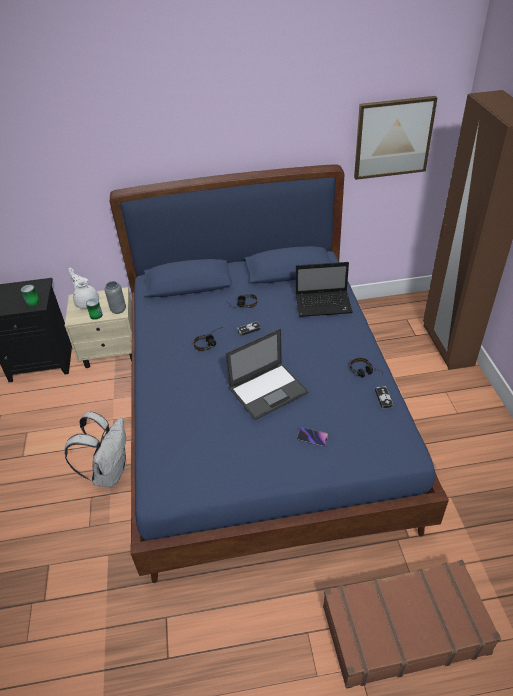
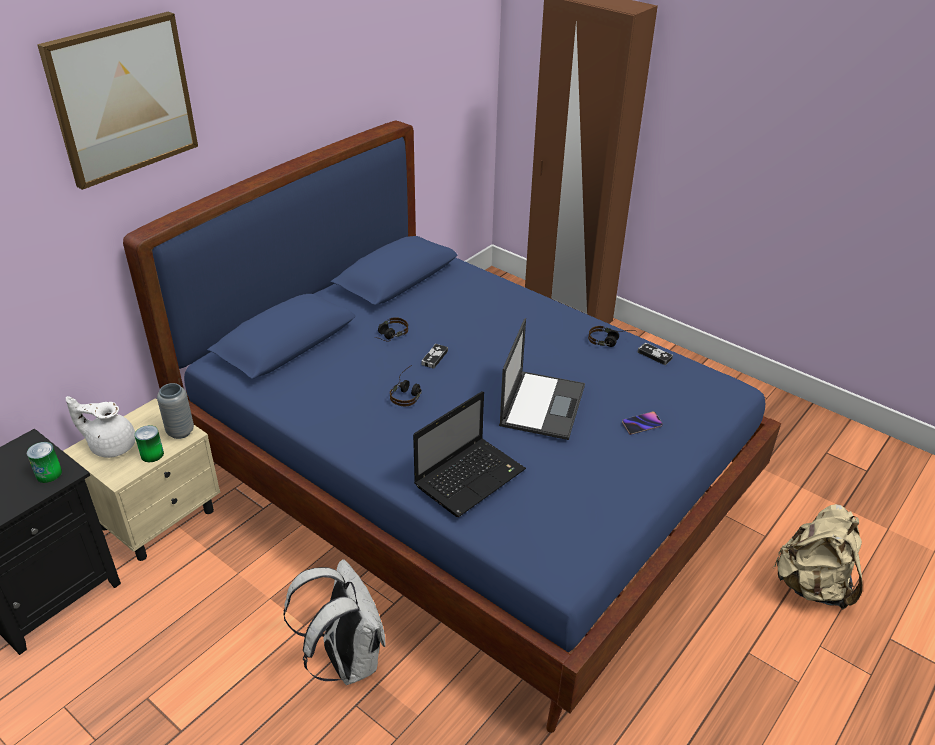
camera: 45 degrees left, 5 degrees down
(324, 304) = (483, 295): laptop -> laptop (471, 476)
(393, 138) = (441, 73): picture -> picture (122, 99)
(403, 628) = (812, 585): brown suitcase -> beige backpack

